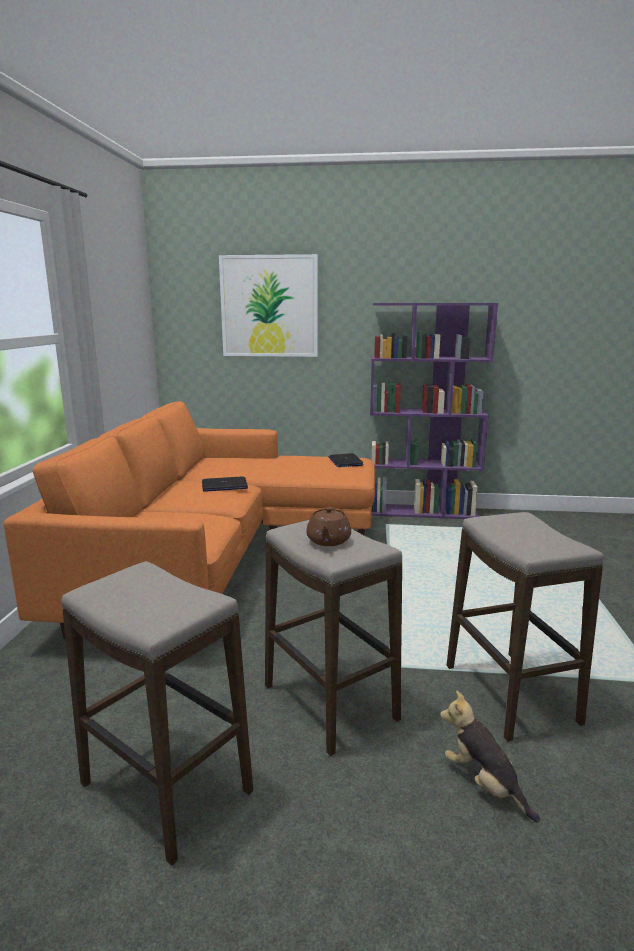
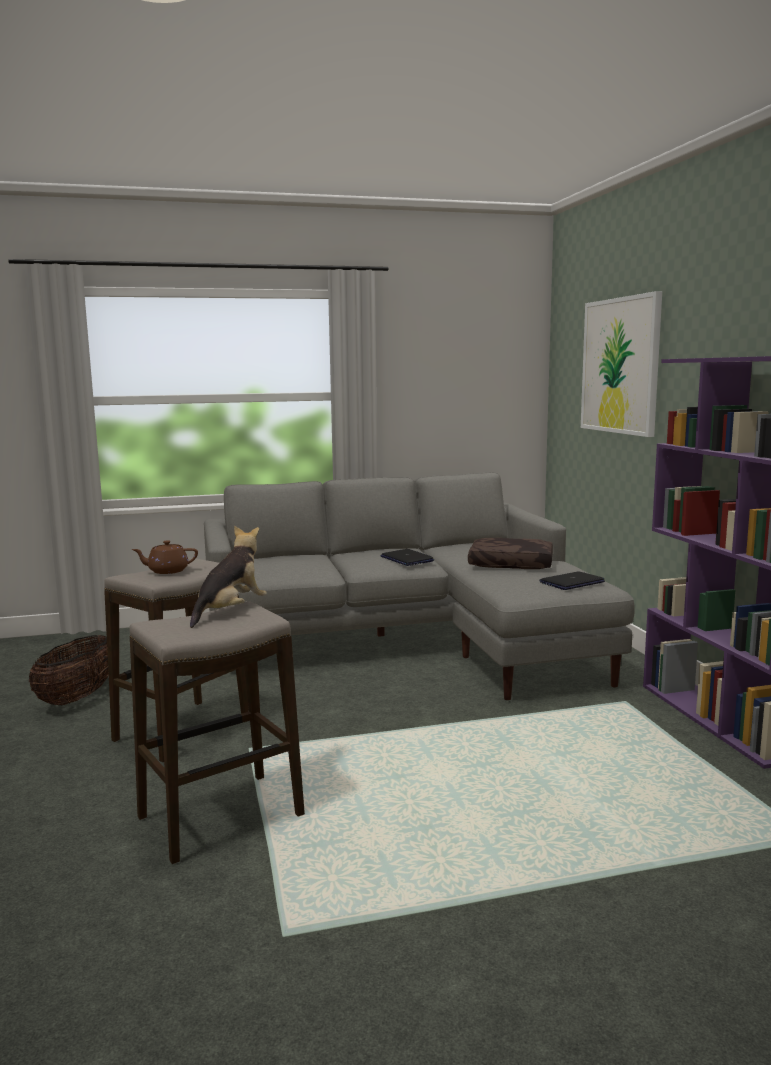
camera: 70 degrees right, 5 degrees down
(166, 789) = (78, 697): stool -> basket
(218, 560) = (411, 643): orange sofa -> grey sofa
(281, 465) = (510, 564): none -> brown pillow
(484, 784) = (80, 809): plush toy -> plush toy (230, 611)

